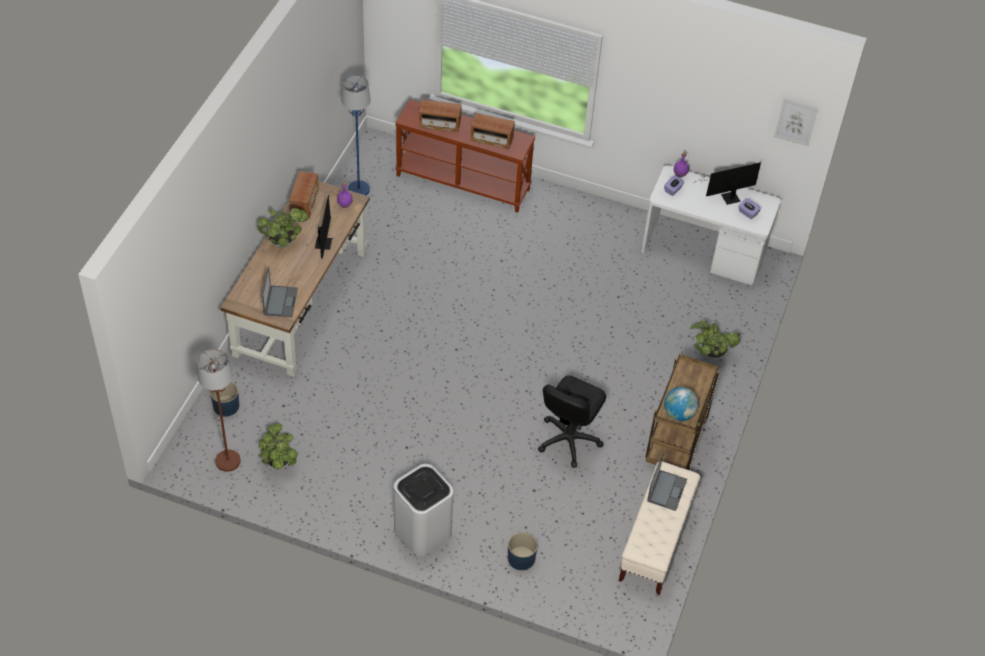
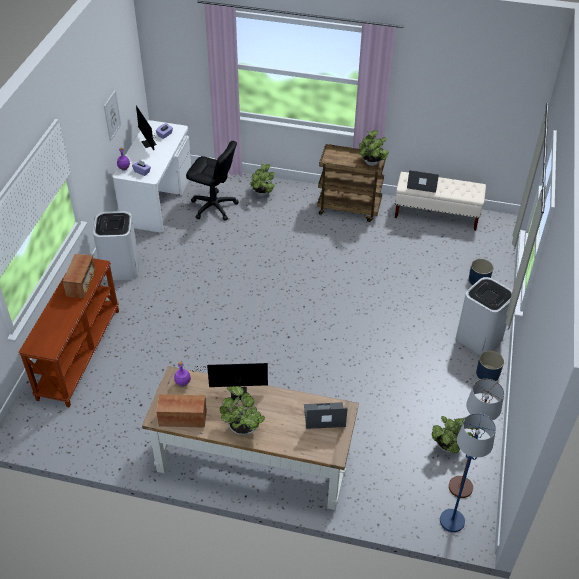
camera: 95 degrees left, 5 degrees down
(226, 406) = (398, 502): blue planter -> blue planter (487, 374)
(358, 189) = (89, 437): blue floor lamp -> blue floor lamp (452, 521)
(439, 124) = (58, 323): radio -> none
(568, 440) = (363, 262): black office chair -> black office chair (214, 207)
(585, 215) = (120, 268): none -> white trash can
(679, 414) = (372, 163): globe -> potted plant
(796, 122) = (132, 53): picture -> picture (112, 115)

